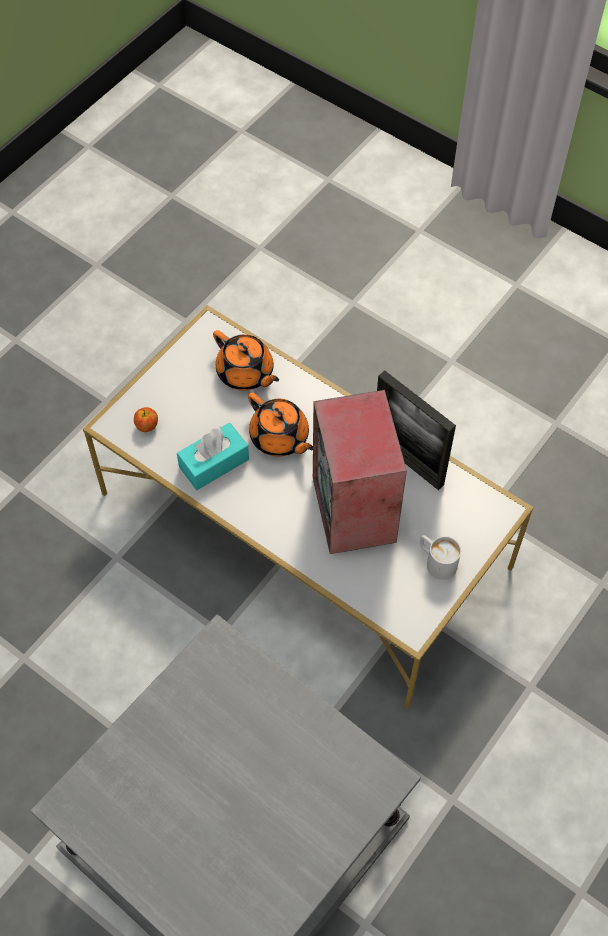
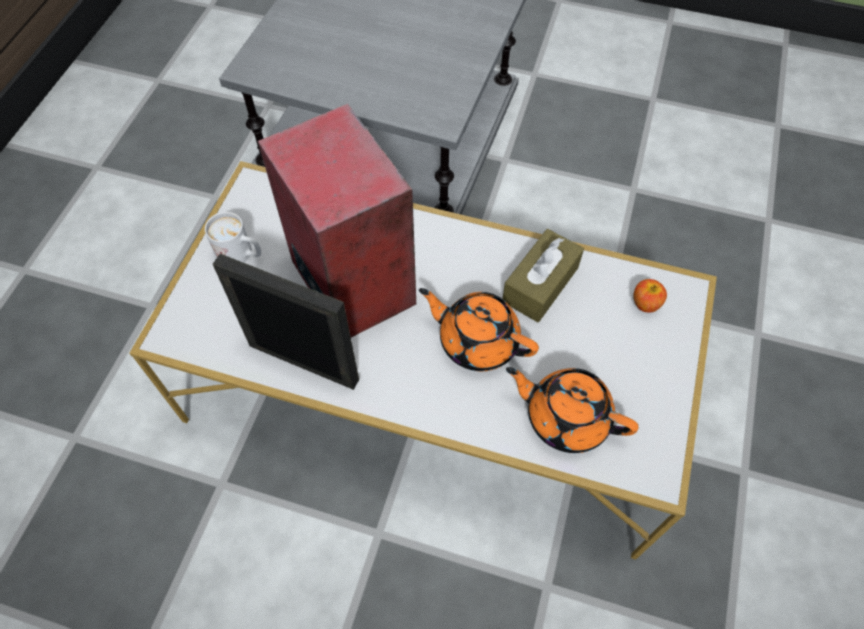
camera: 160 degrees right, 0 degrees up
(214, 463) = (540, 284): turquoise tissue box -> brown tissue box

